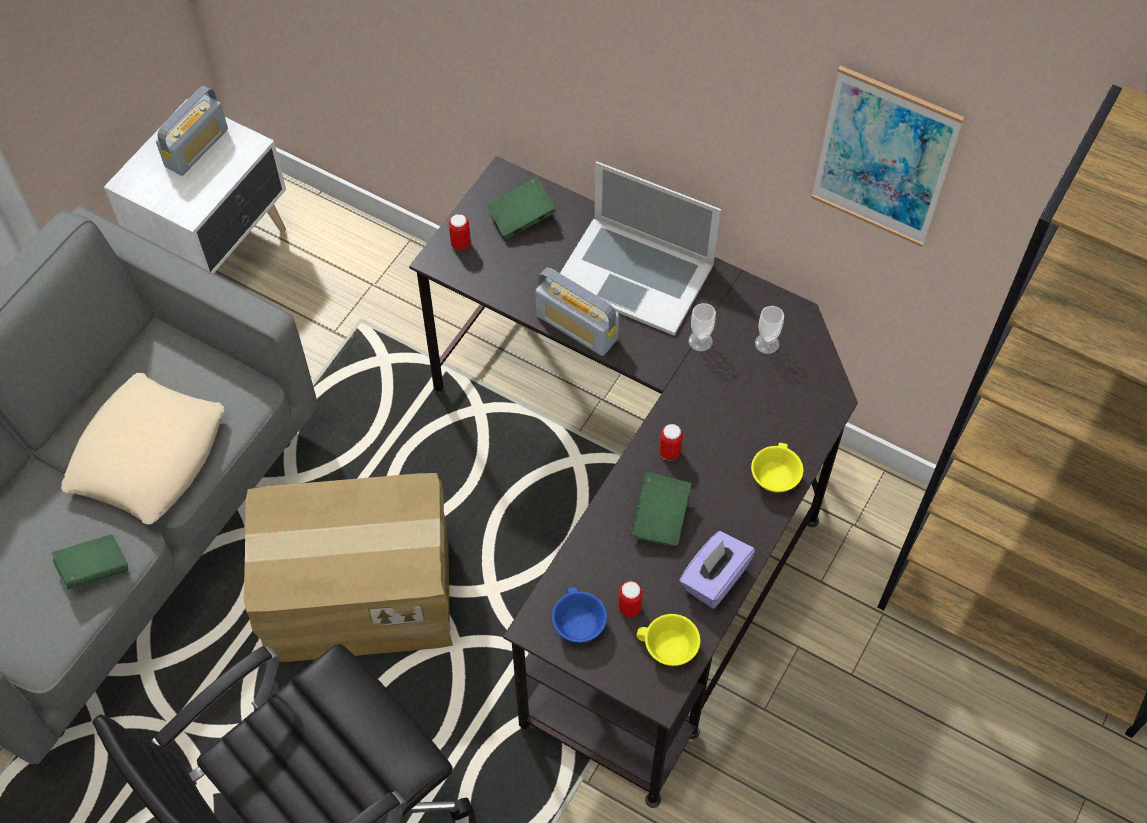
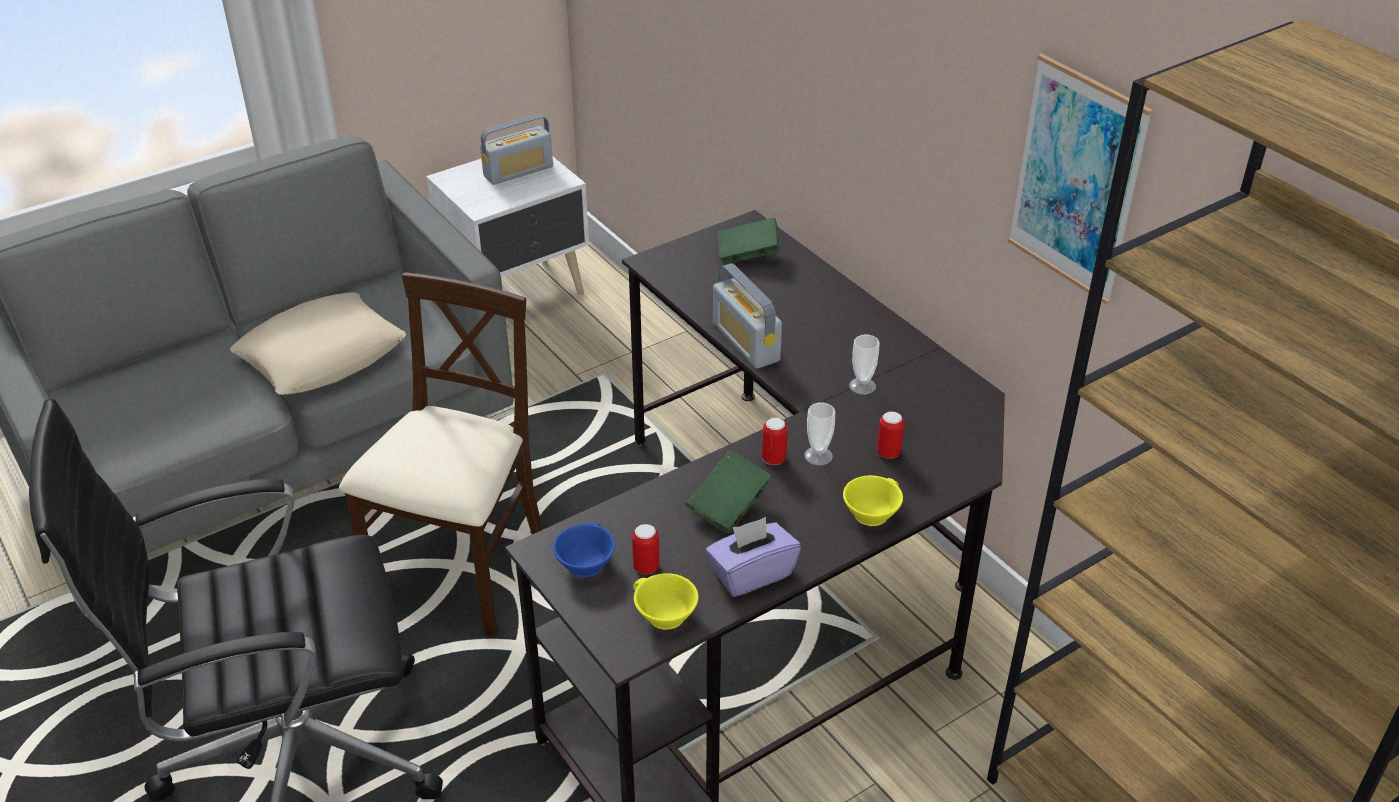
camera: 25 degrees right, 20 degrees down
(94, 569) = (214, 417): green book -> none
(360, 593) = (462, 574): cardboard box -> beige chair
(460, 244) = (679, 257): can -> can (888, 453)
(635, 274) = (829, 321): laptop -> none
(767, 343) = (931, 407): cup -> cup (818, 456)

